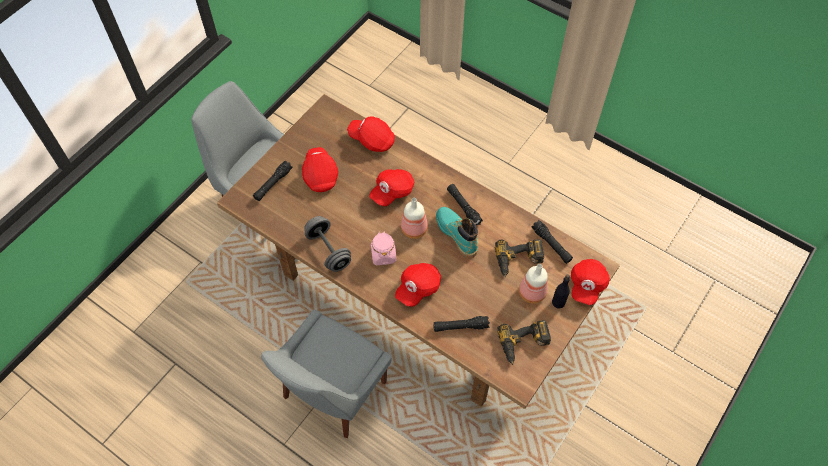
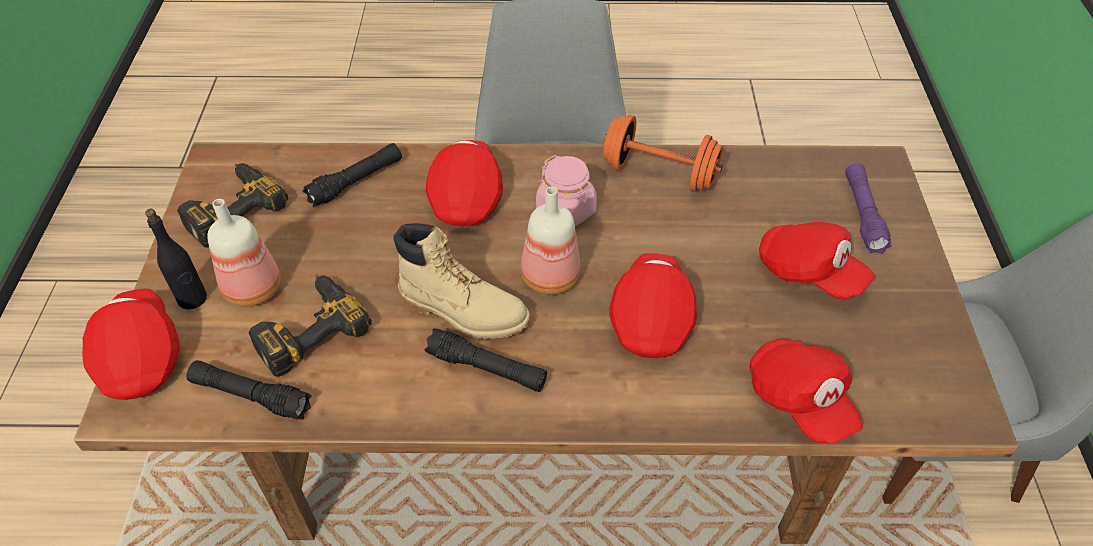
camera: 145 degrees right, 10 degrees down
(273, 184) = (862, 214): black flashlight -> purple flashlight
(328, 250) = (659, 173): grey dumbbell -> orange dumbbell
(372, 140) = (799, 400): red cap -> red cap turned 75 degrees clockwise
(456, 234) = (463, 311): turquoise boot -> beige boot

